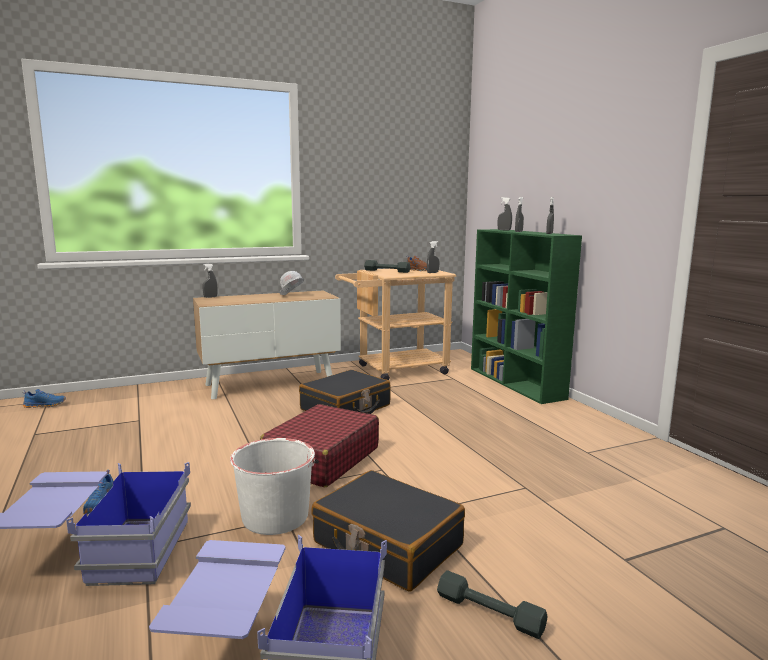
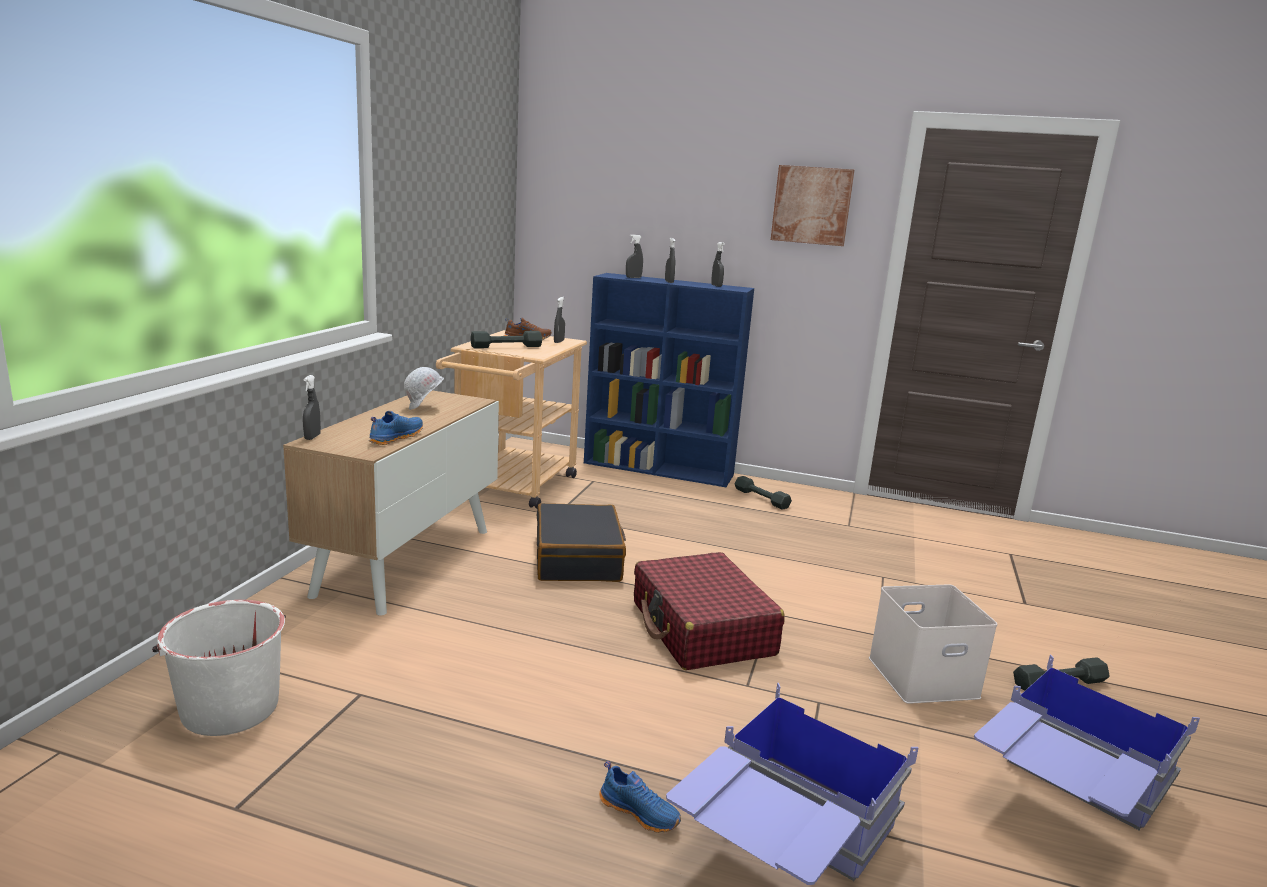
camera: 50 degrees left, 5 degrees up
(45, 405) = (83, 760): blue shoe -> blue shoe (395, 437)
(275, 516) = (810, 706): white bucket -> white bucket (229, 708)
(387, 544) = (923, 676): black suitcase -> white storage box
(516, 383) = (660, 469): green bookcase -> blue bookcase
(552, 417) = (761, 498): none -> grey dumbbell
(624, 158) = (811, 205): none -> picture

